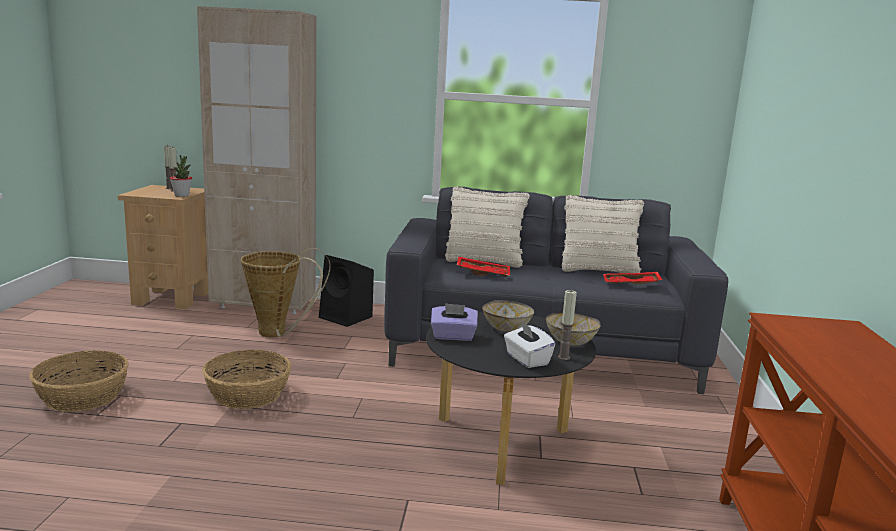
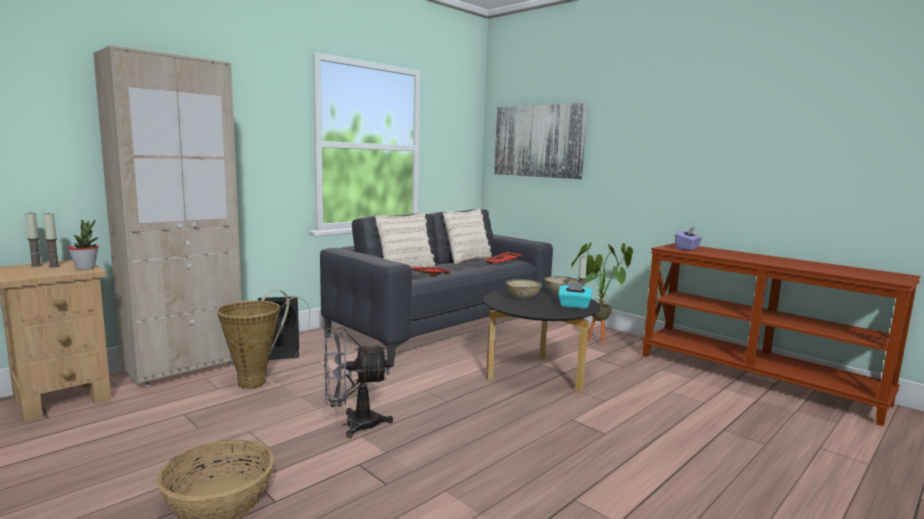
camera: 50 degrees left, 5 degrees down
(248, 395) = (353, 424): basket -> grey fan
(453, 336) = (518, 308): purple tissue box -> purple tissue box (687, 248)
(526, 359) = (574, 306): white tissue box -> turquoise tissue box
(706, 448) = (596, 339): none -> potted plant
(775, 100) = (538, 141): none -> picture

